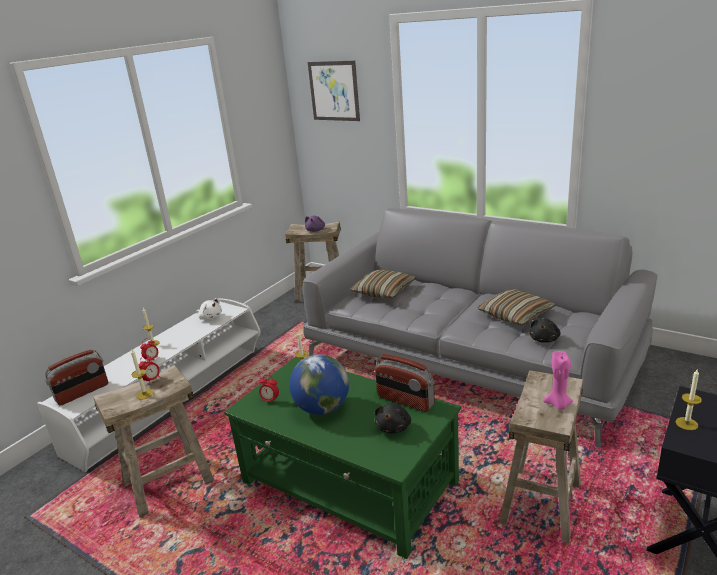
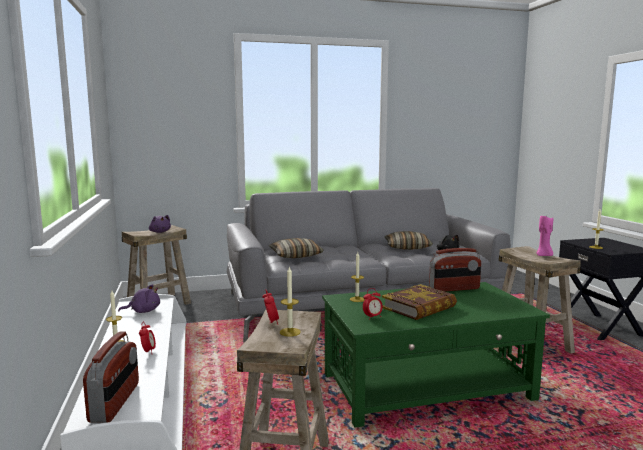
camera: 50 degrees left, 15 degrees down
(210, 317) = (143, 311): white plush toy -> purple plush toy
(322, 408) = (419, 307): globe -> book
(334, 91) = (168, 96): picture -> none
(394, 427) = (481, 299): black plush toy -> none

